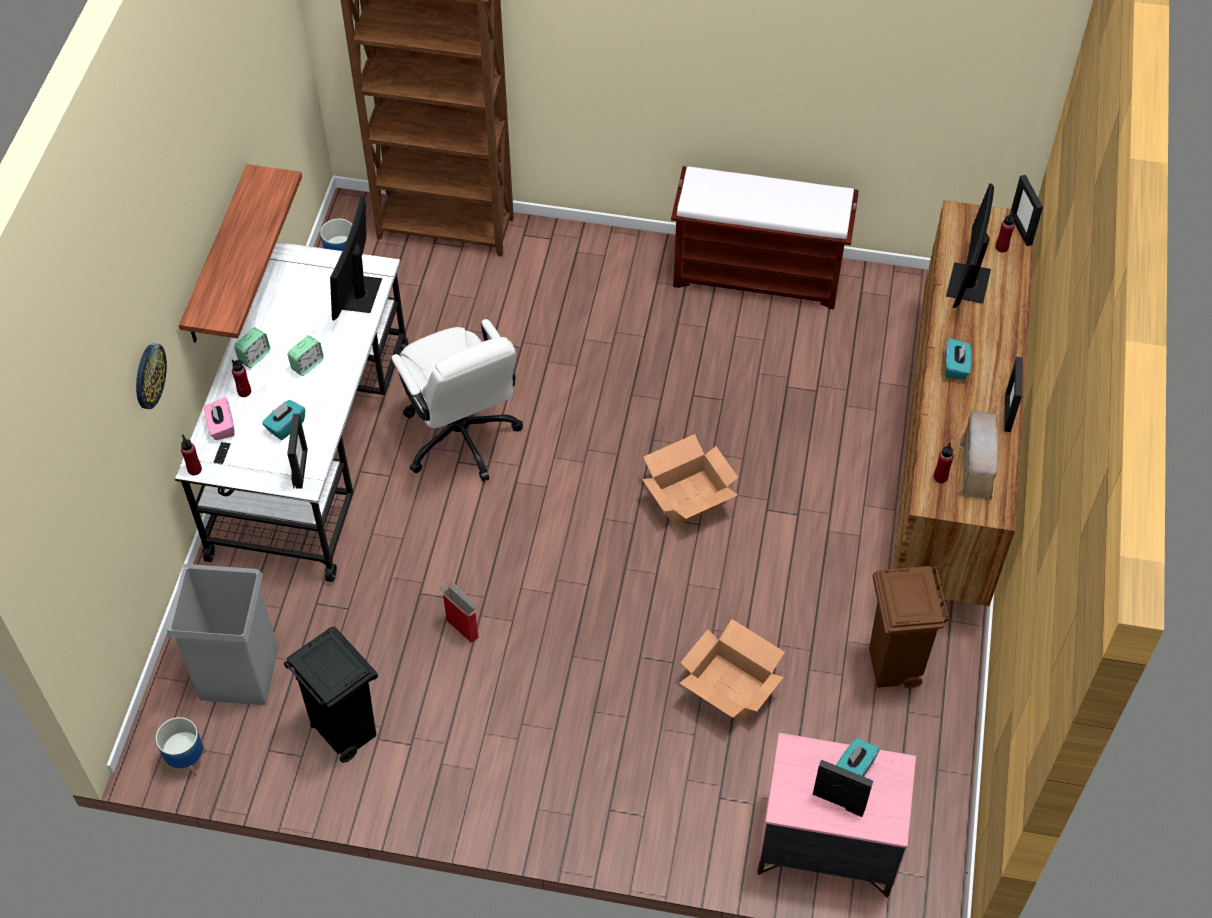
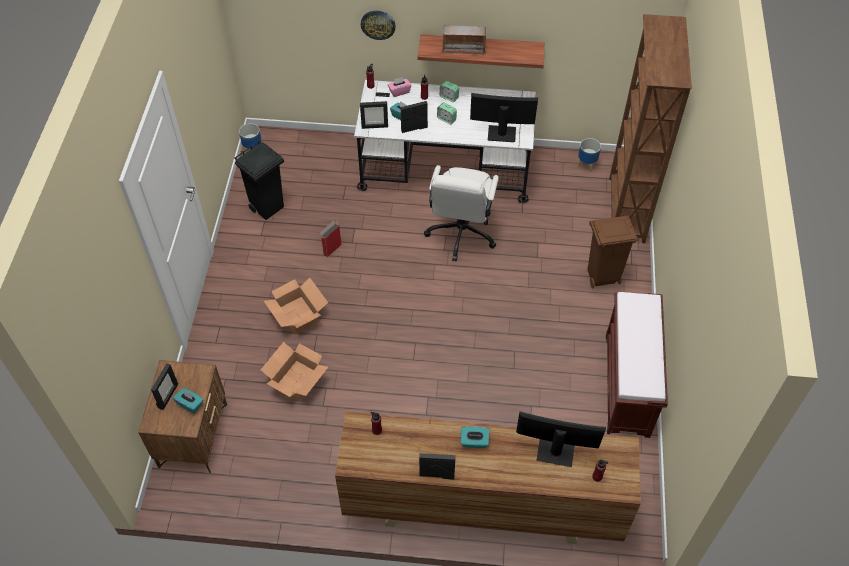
camera: 85 degrees right, 0 degrees up
(239, 673) = (302, 161): grey trash can -> none
(463, 441) = (461, 236): white office chair -> white office chair turned 45 degrees counterclockwise
(690, 498) = (432, 353): cardboard box -> cardboard box (298, 316)
(826, 845) = (193, 435): pink nightstand -> brown nightstand
(893, 667) = (313, 472): brown trash can -> brown trash can (601, 277)
(976, 466) = (387, 452): radio -> radio (463, 48)
(1021, 229) = (619, 492): picture frame -> picture frame (414, 129)

